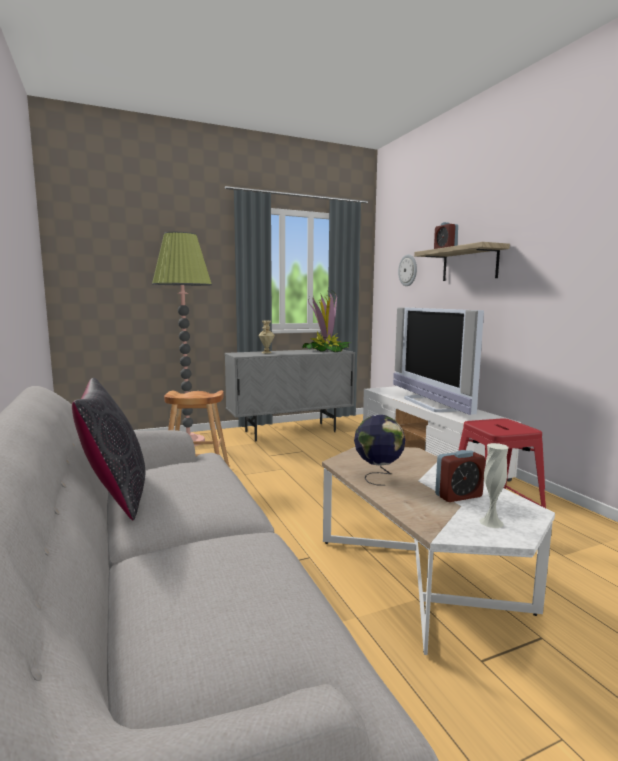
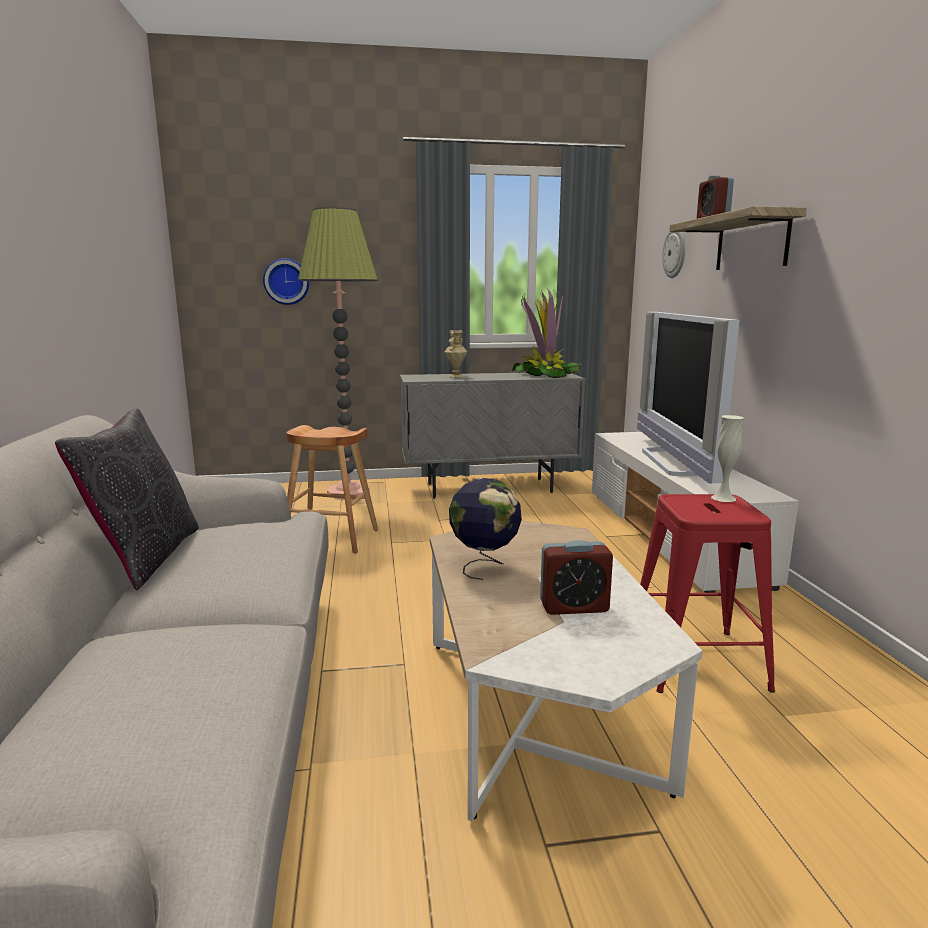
camera: 15 degrees right, 5 degrees up
(136, 285) = (286, 281): none -> wall clock
(491, 522) = (584, 652): white vase -> white vase (723, 498)

